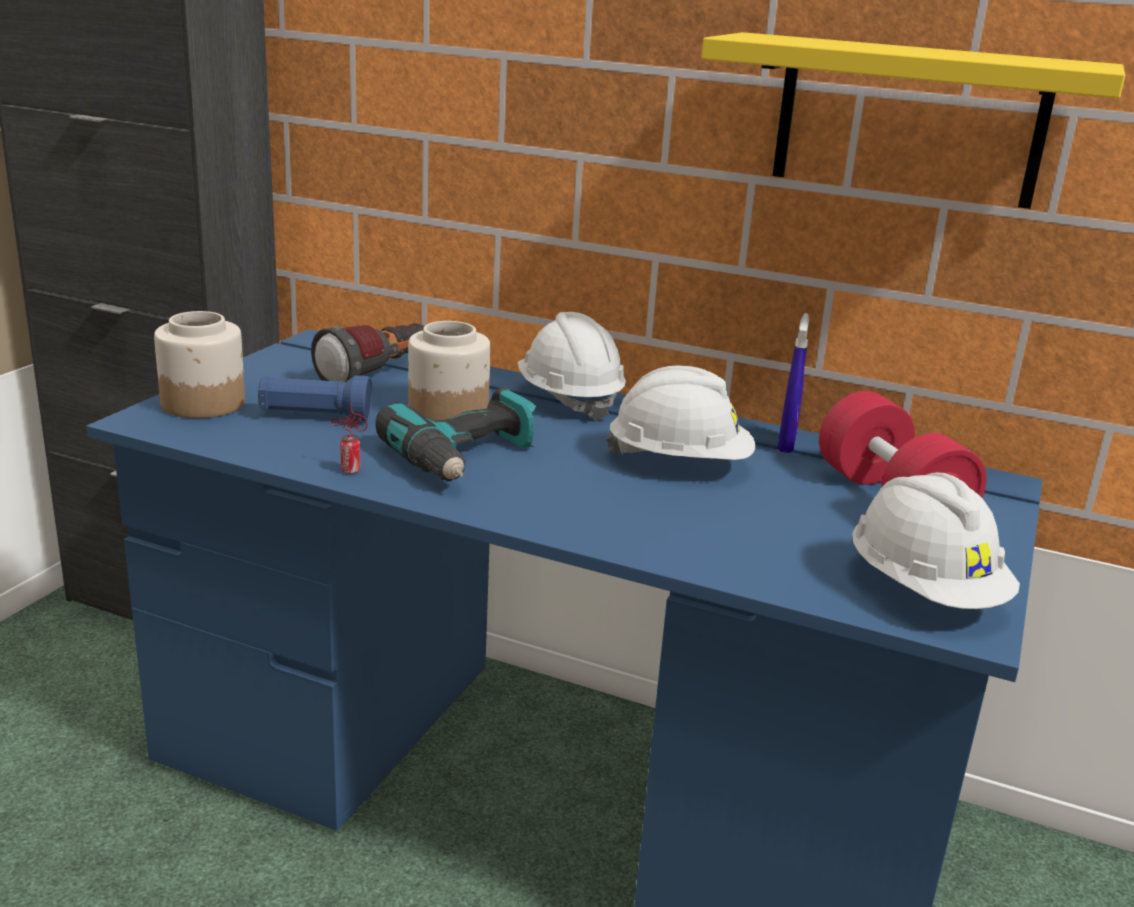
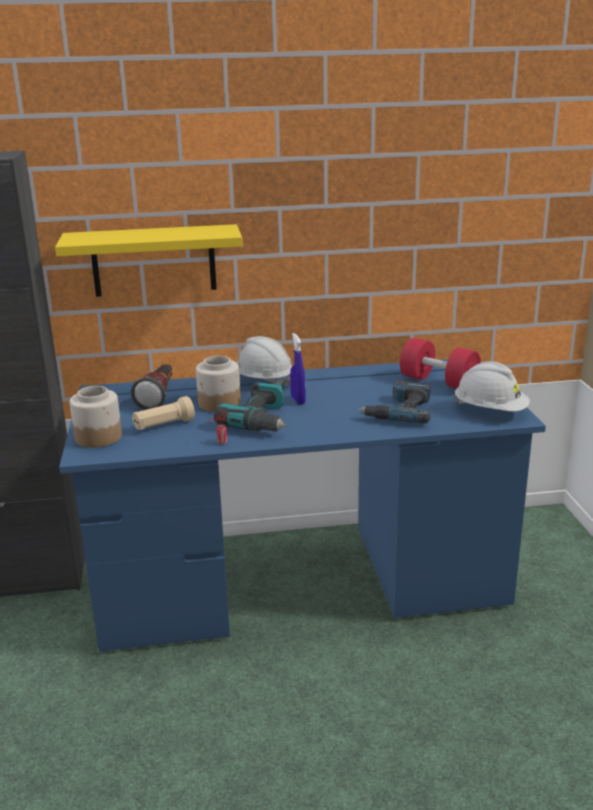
camera: 30 degrees left, 0 degrees up
(315, 416) = (163, 425): blue flashlight -> beige flashlight
(679, 463) = (346, 393): white hard hat -> none
(732, 524) = (399, 410): none -> power drill
(786, 444) = (374, 372): blue spray bottle -> blue spray bottle (298, 400)
(909, 120) = (396, 214): yellow shelf -> yellow shelf (154, 260)

